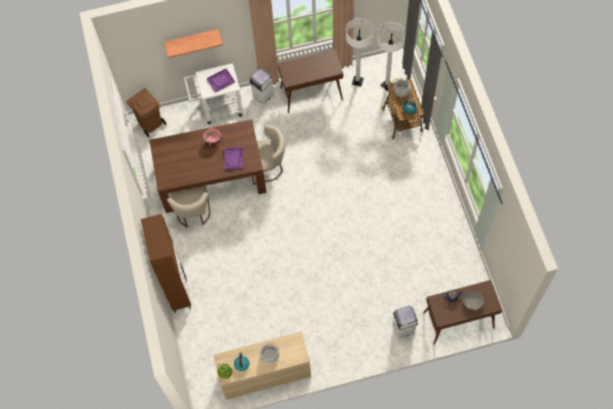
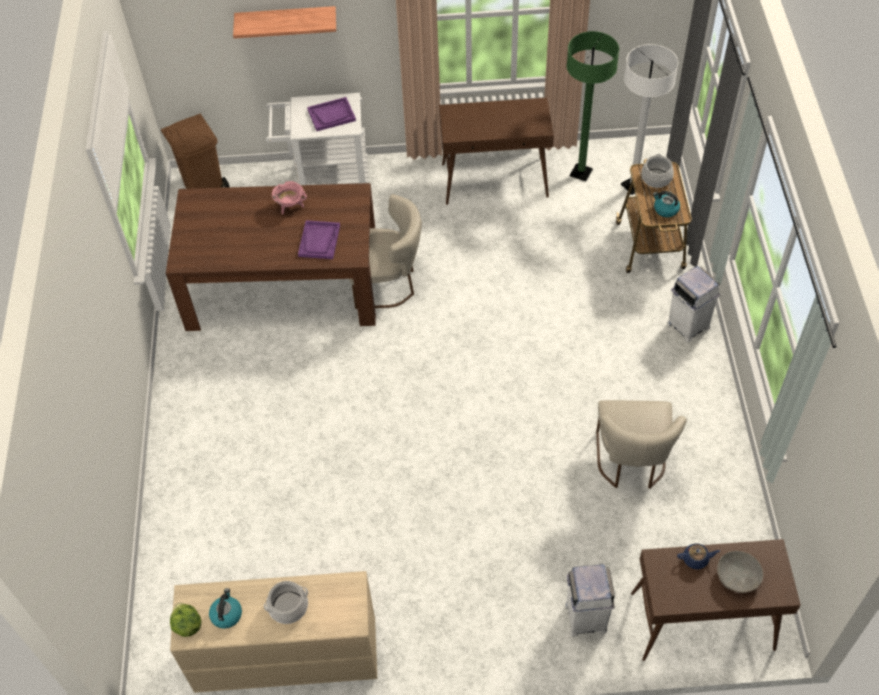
camera: 10 degrees right, 10 degrees down
(179, 292) = (166, 470): brown cabinet -> none
(193, 213) = (234, 339): beige chair -> beige chair (631, 463)
(263, 96) = (409, 172): white trash can -> white trash can (687, 325)
(357, 81) = (581, 173): white floor lamp -> green floor lamp

